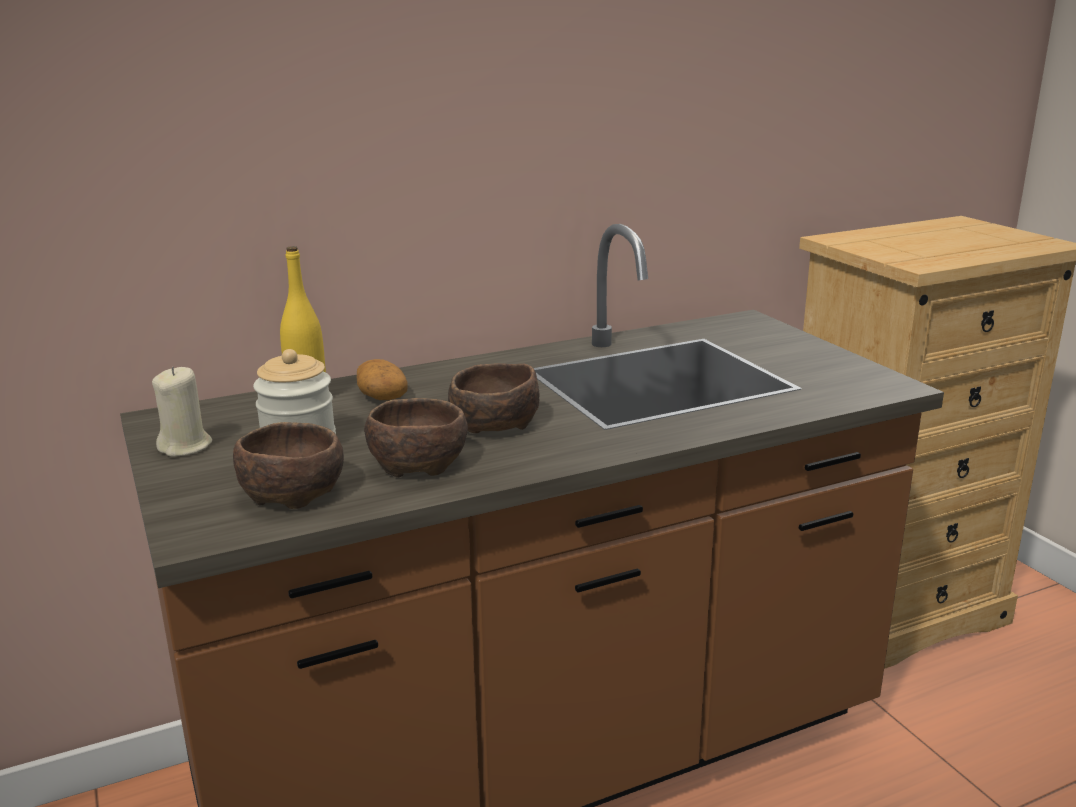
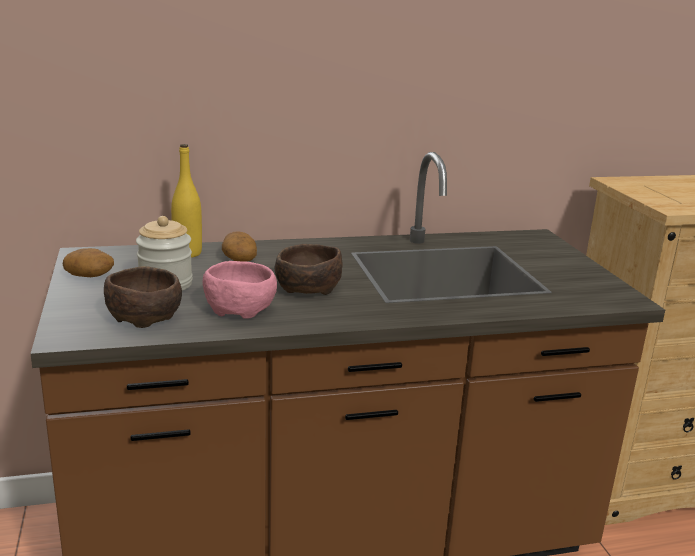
camera: 10 degrees right, 0 degrees up
(185, 446) = (90, 276): beige candle -> potato
(417, 461) = (239, 307): brown bowl -> pink bowl

